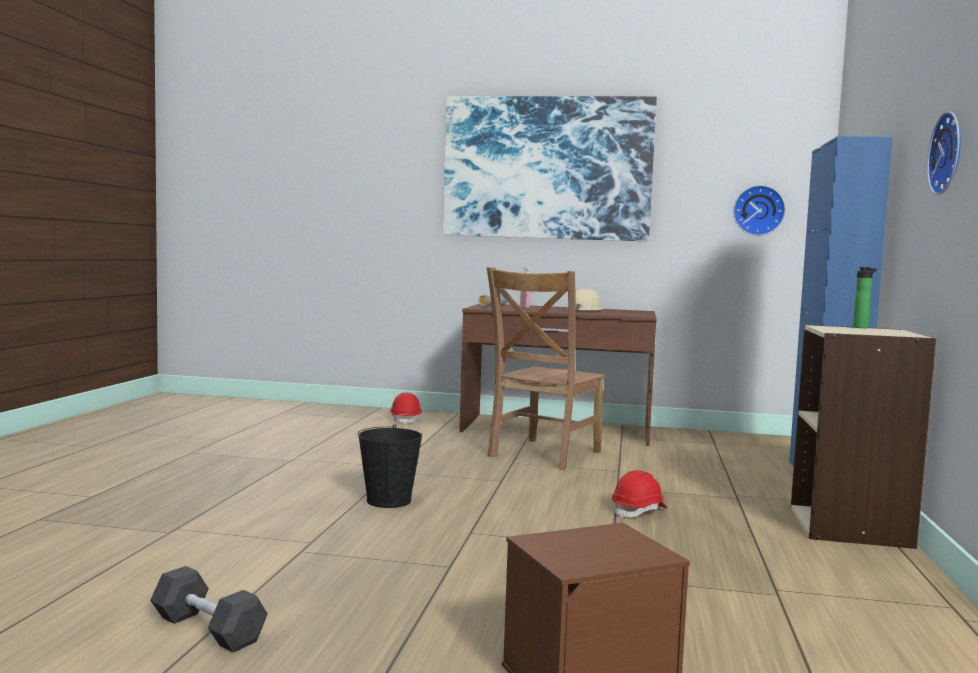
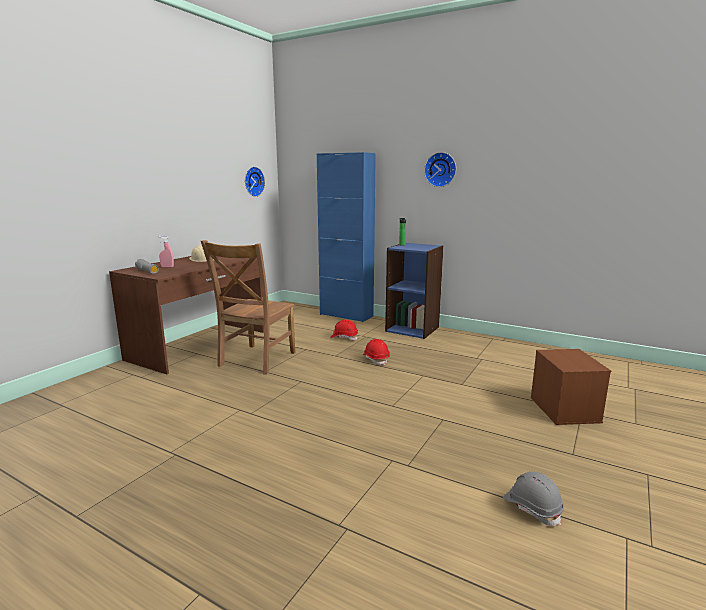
camera: 70 degrees left, 10 degrees up
(208, 629) = (532, 508): black dumbbell -> grey hard hat
(389, 501) = (319, 422): black bucket -> none
(406, 420) = (99, 388): red hard hat -> red hard hat (344, 338)
(542, 455) = (255, 360): brown chair -> brown chair turned 60 degrees clockwise
(547, 168) = (139, 153): picture -> none
(851, 527) = (412, 329): beige bookcase -> blue bookcase

